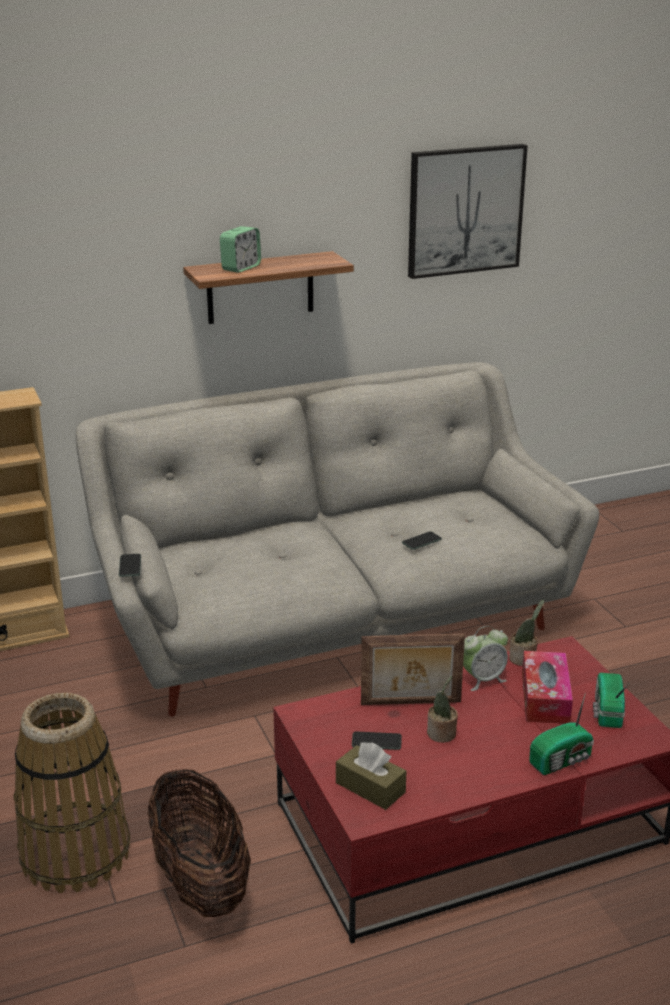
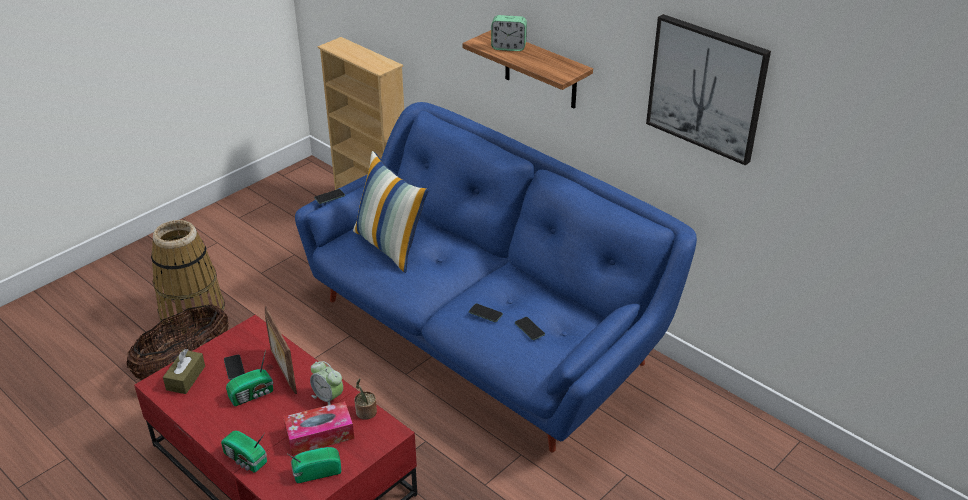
camera: 65 degrees right, 10 degrees up
(240, 570) = (391, 246): none -> pillow
(335, 621) = (484, 335): grey sofa -> blue sofa
(442, 735) = (253, 394): potted plant -> radio
(466, 524) = (529, 329): none -> phone

